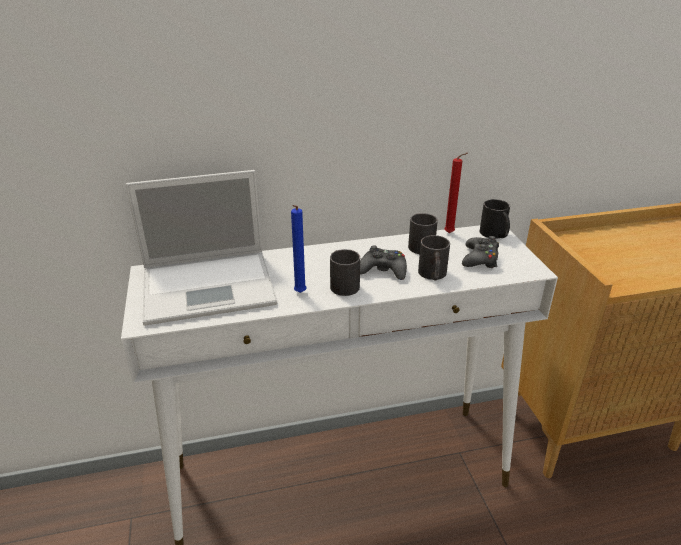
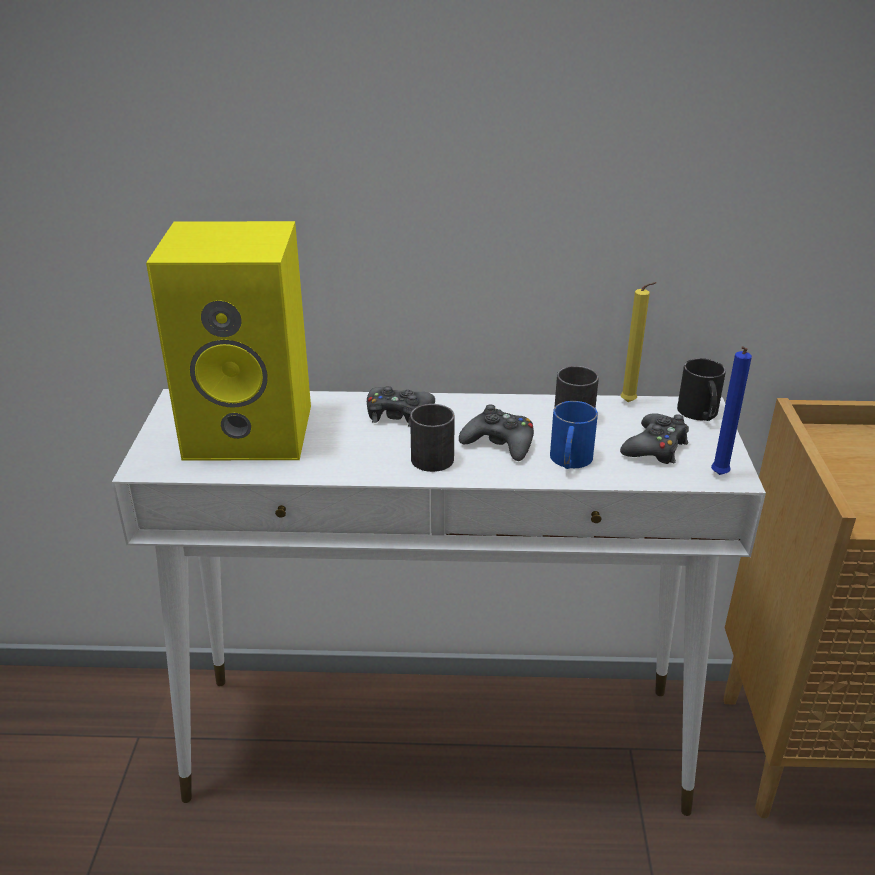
camera: 15 degrees right, 0 degrees up
(211, 286) = (253, 430): laptop -> yellow speaker
(299, 294) = (365, 459): blue candle -> blue candle (718, 476)
(307, 260) = (398, 414): none -> black game controller
(433, 275) = (569, 461): black mug -> blue mug
(450, 233) = (630, 403): red candle -> yellow candle

